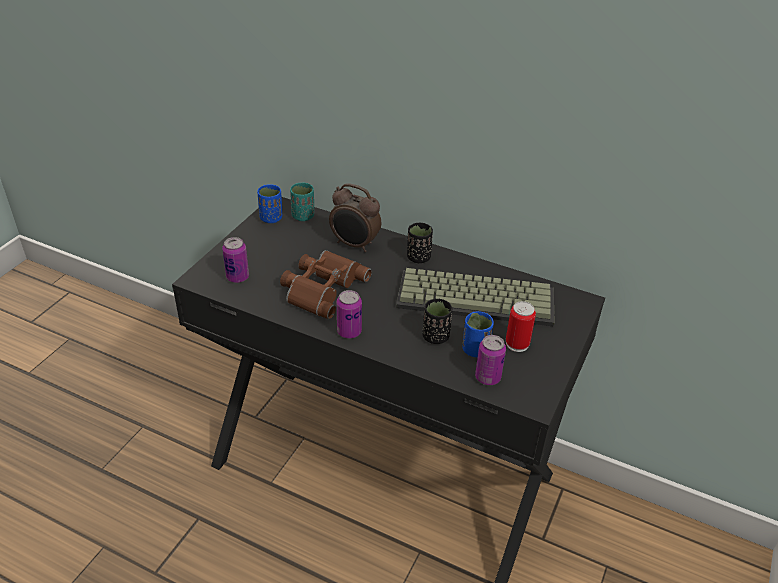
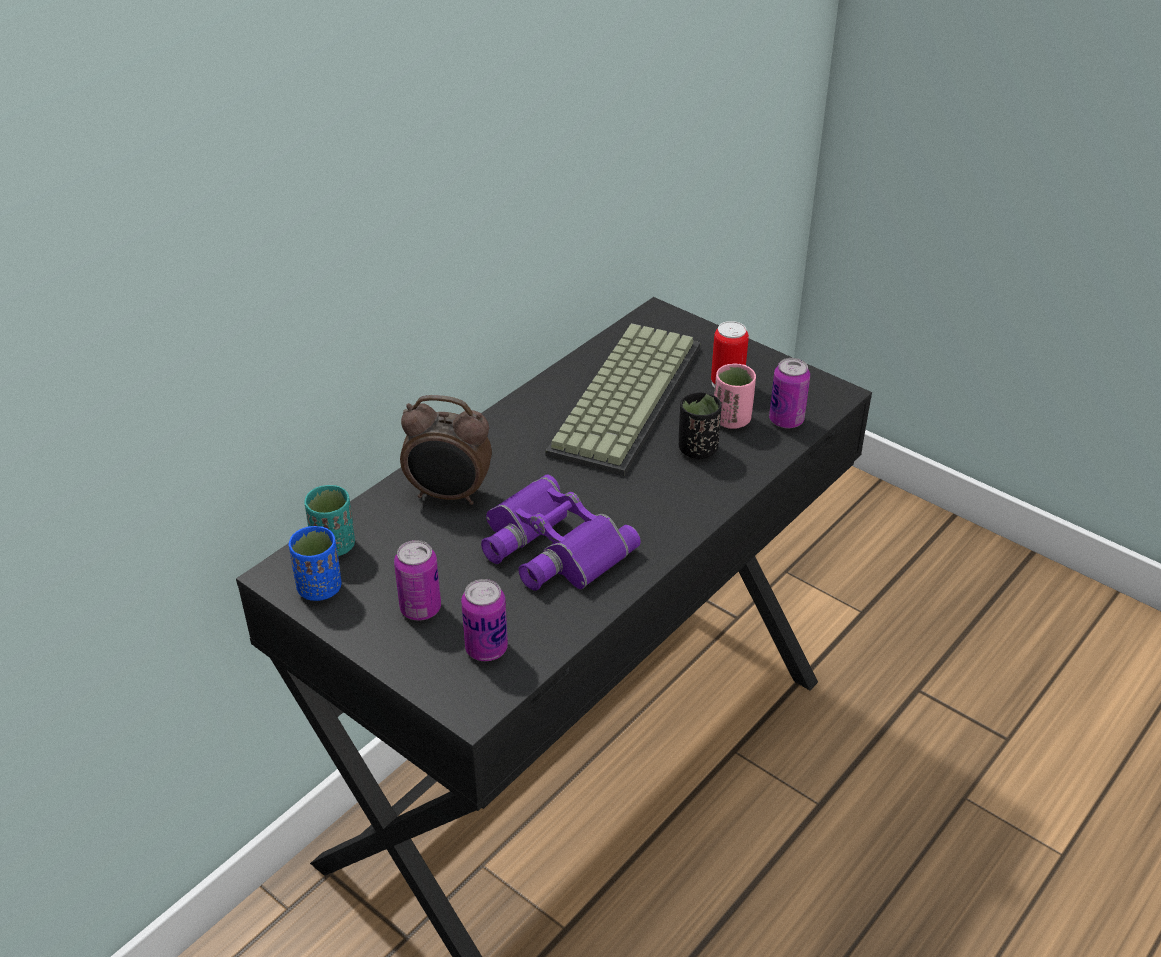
camera: 75 degrees left, 0 degrees up
(321, 287) = (550, 547): brown binoculars -> purple binoculars
(349, 332) = (667, 531): can -> can (420, 608)
(354, 245) = (449, 495): alarm clock -> alarm clock turned 60 degrees clockwise
(418, 257) = (510, 433): black cup -> none
(475, 350) = (731, 420): blue cup -> pink cup

